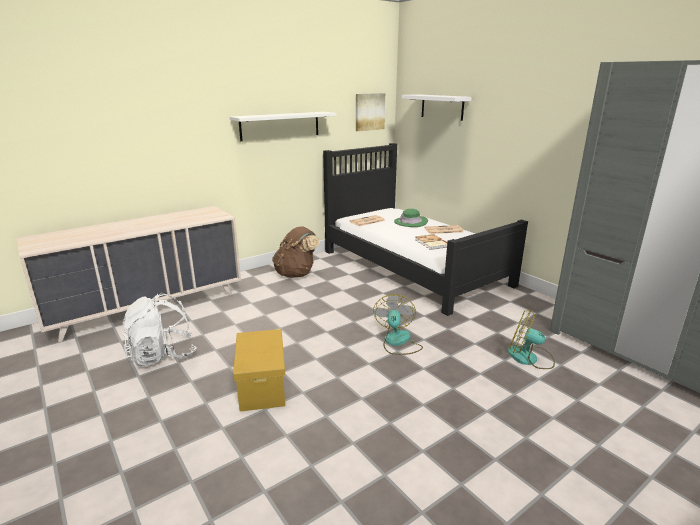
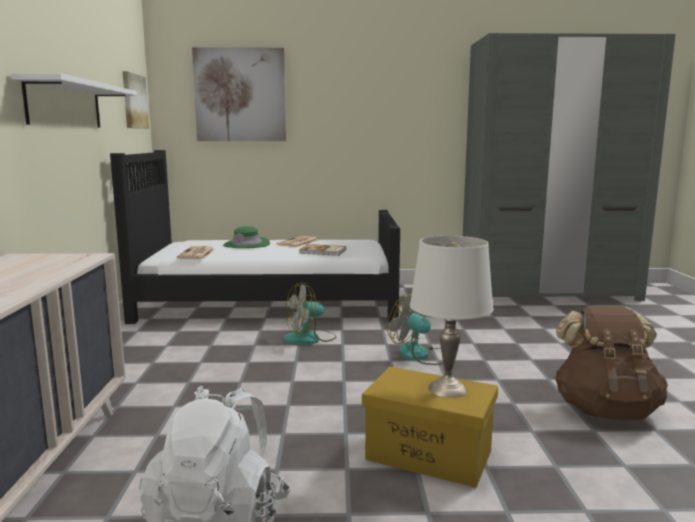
camera: 55 degrees left, 10 degrees down
(263, 353) = (447, 389): none -> white table lamp
(296, 274) = (150, 355): brown backpack -> brown backpack (605, 410)
(442, 107) = (240, 95): white shelf -> picture
(529, 358) = (510, 321): fan -> fan (310, 338)

